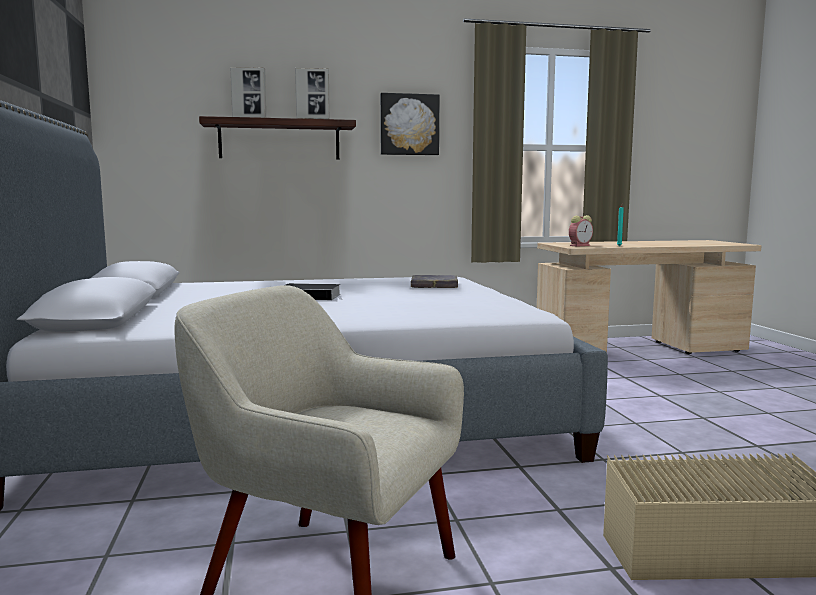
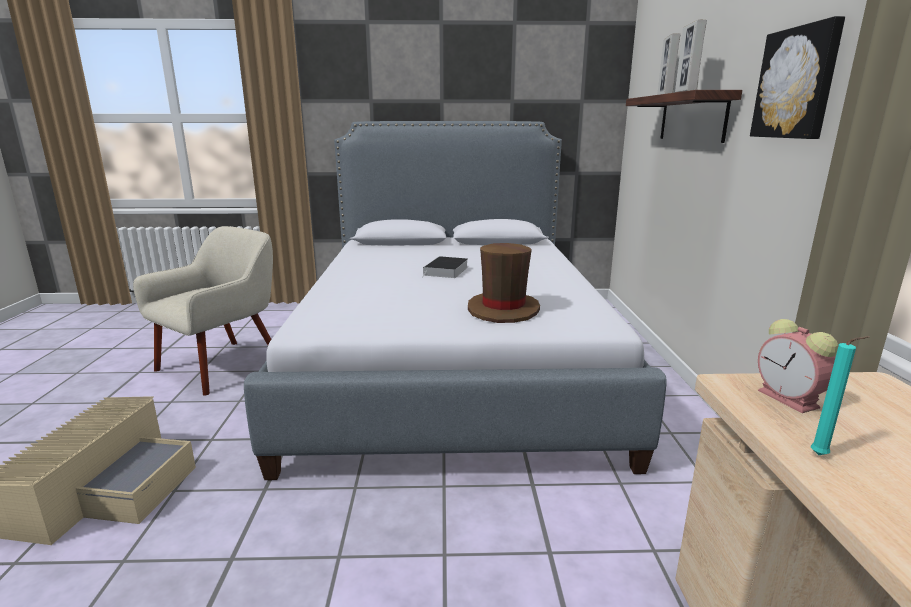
camera: 100 degrees right, 10 degrees up
(434, 286) = (503, 309): grey book -> brown hat

